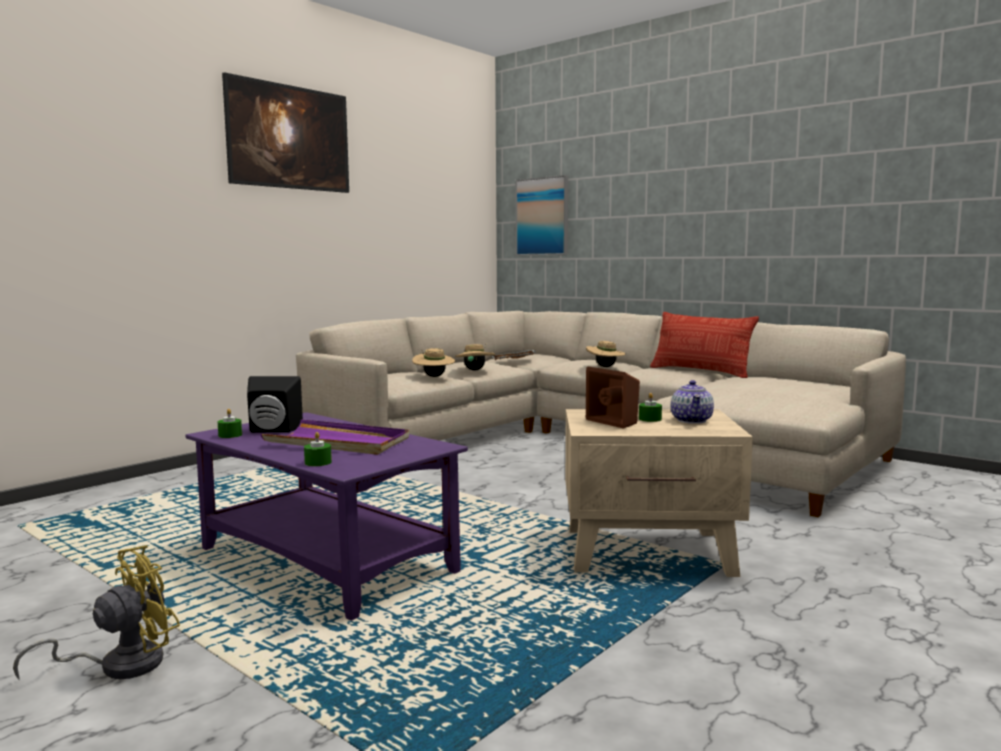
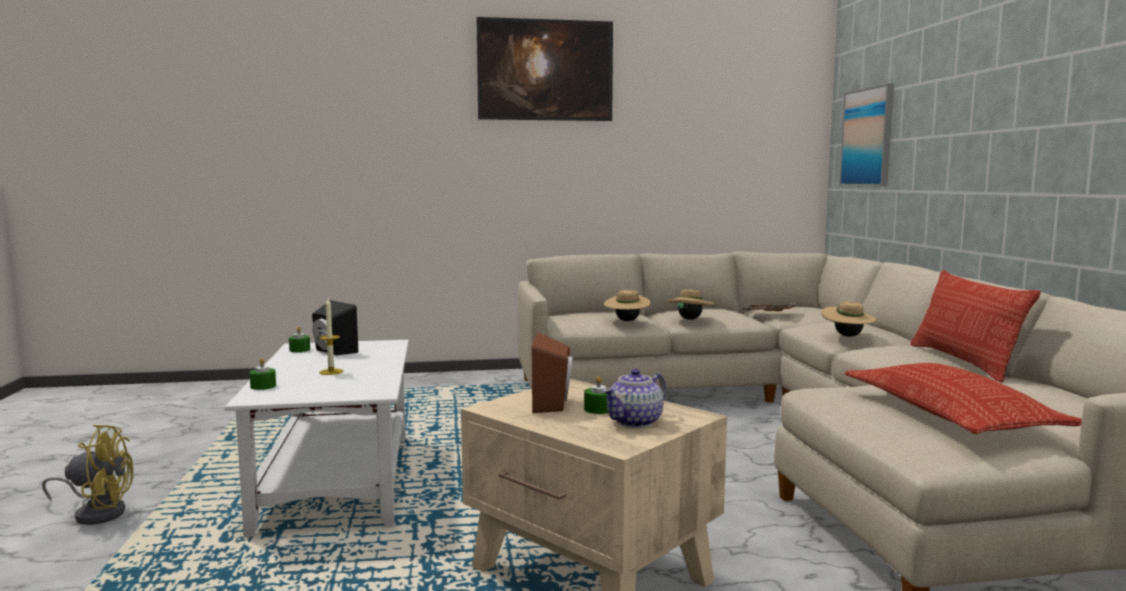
camera: 40 degrees right, 0 degrees up
(328, 561) = (338, 481): purple coffee table -> white coffee table
(337, 442) = (331, 372): purple tray -> candle
(771, 394) = (950, 413): none -> pillow

